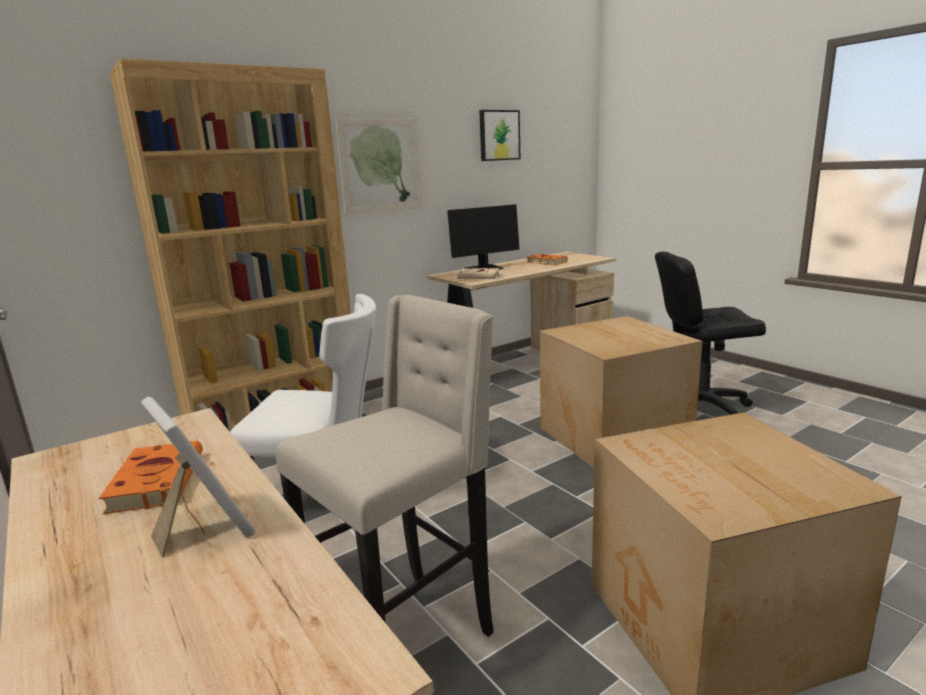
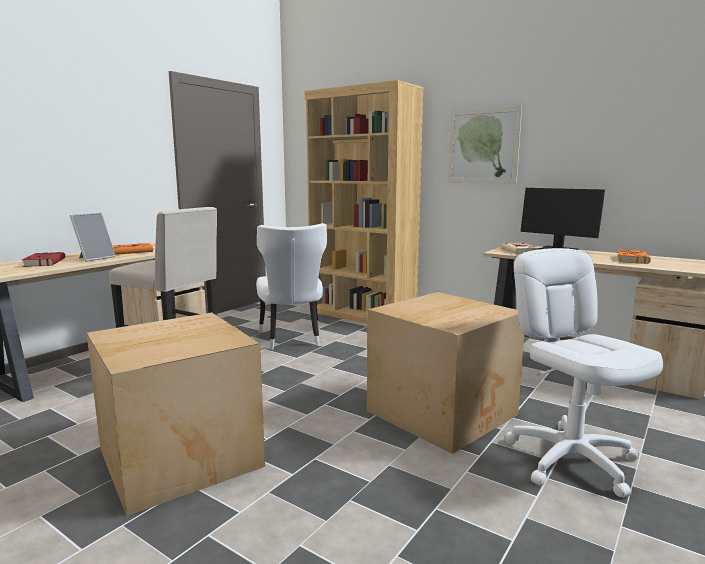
camera: 70 degrees right, 5 degrees down
(173, 620) = (44, 262): none -> red book
(498, 135) = (625, 116): picture -> none
(700, 408) = (571, 459): black office chair -> white office chair

